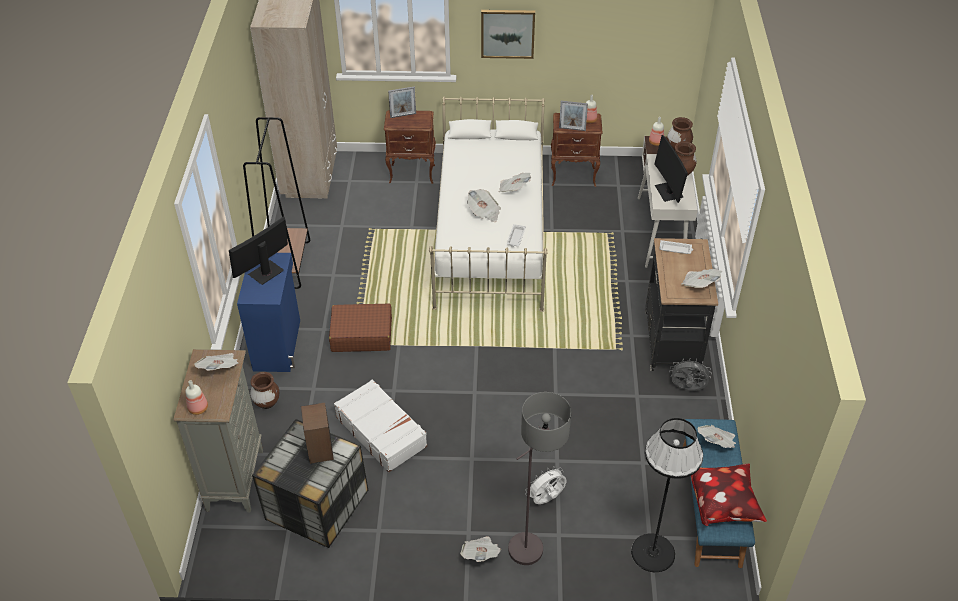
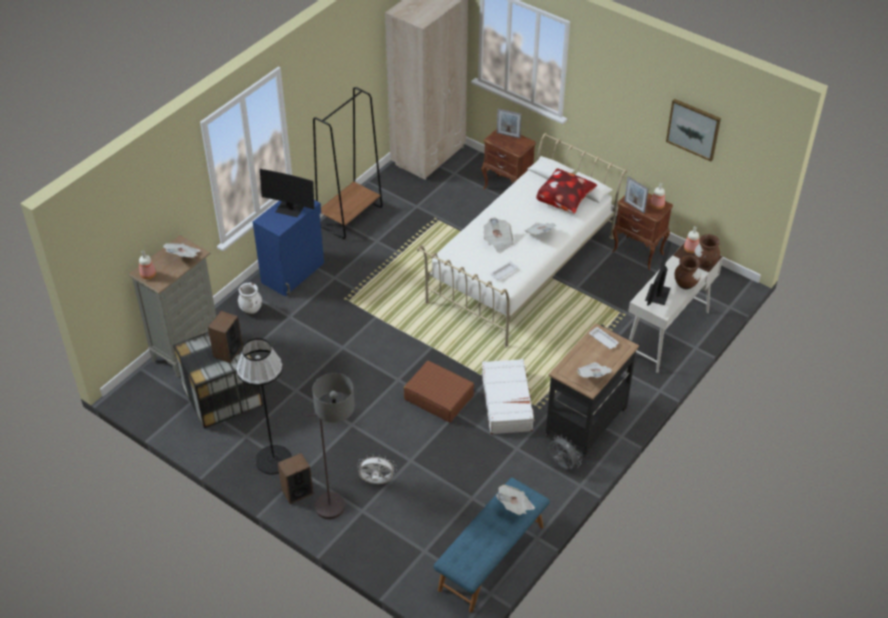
camera: 35 degrees right, 0 degrees up
(266, 273) = (290, 209): monitor -> monitor turned 150 degrees counterclockwise
(267, 402) = (251, 310): brown vase -> white vase
(361, 334) = (357, 295): brown suitcase -> brown suitcase (438, 397)
(381, 431) = (308, 371): white suitcase -> white suitcase (507, 402)
(480, 554) = (297, 491): newspaper -> speaker
(507, 33) = (611, 98): picture -> picture (693, 129)
(653, 552) = (416, 562): black floor lamp -> black floor lamp (273, 459)
(724, 504) = (474, 551): pillow -> pillow (565, 202)

